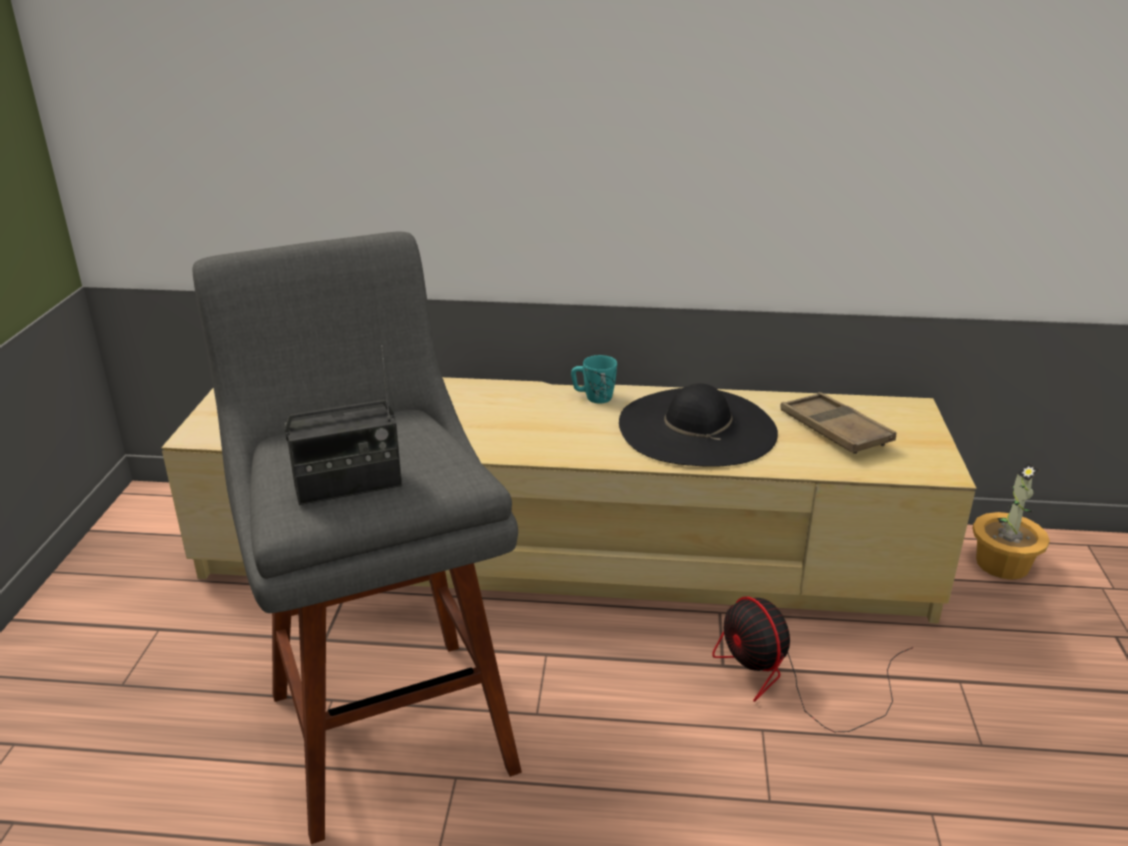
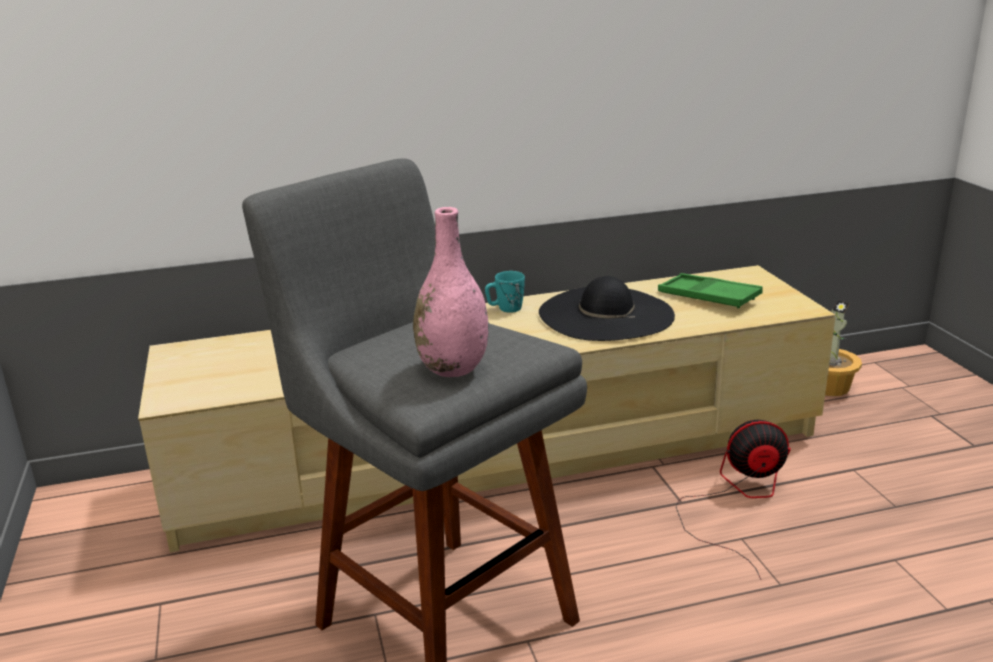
camera: 20 degrees left, 5 degrees down
(348, 486) = (453, 369): radio -> pink vase
(790, 681) = (738, 500): fan -> fan turned 135 degrees clockwise
(834, 430) = (708, 297): brown tray -> green tray

